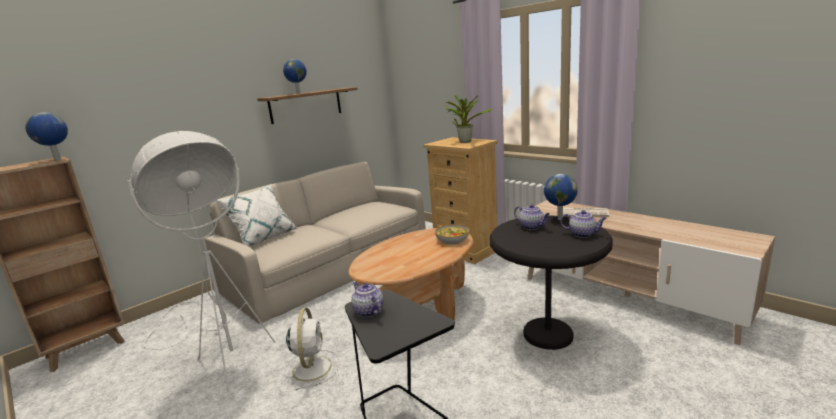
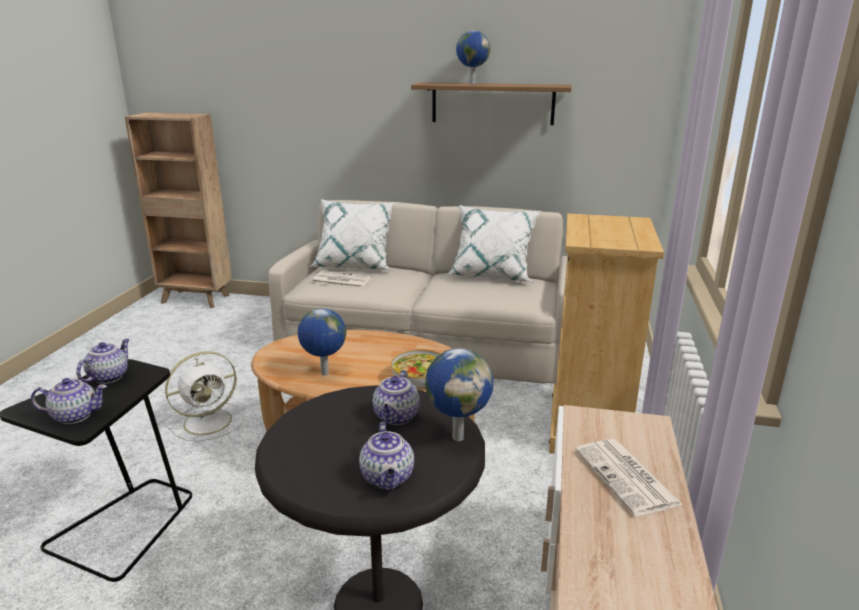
camera: 55 degrees right, 5 degrees up
(58, 160) = (188, 116): globe -> globe (324, 373)
(219, 351) = (218, 356): white floor lamp -> none
(281, 245) = (340, 280): none -> newspaper
(349, 208) = (492, 275): none -> white pillow
(416, 324) = (74, 416): none -> teapot
(465, 141) = (620, 232): potted plant -> none

